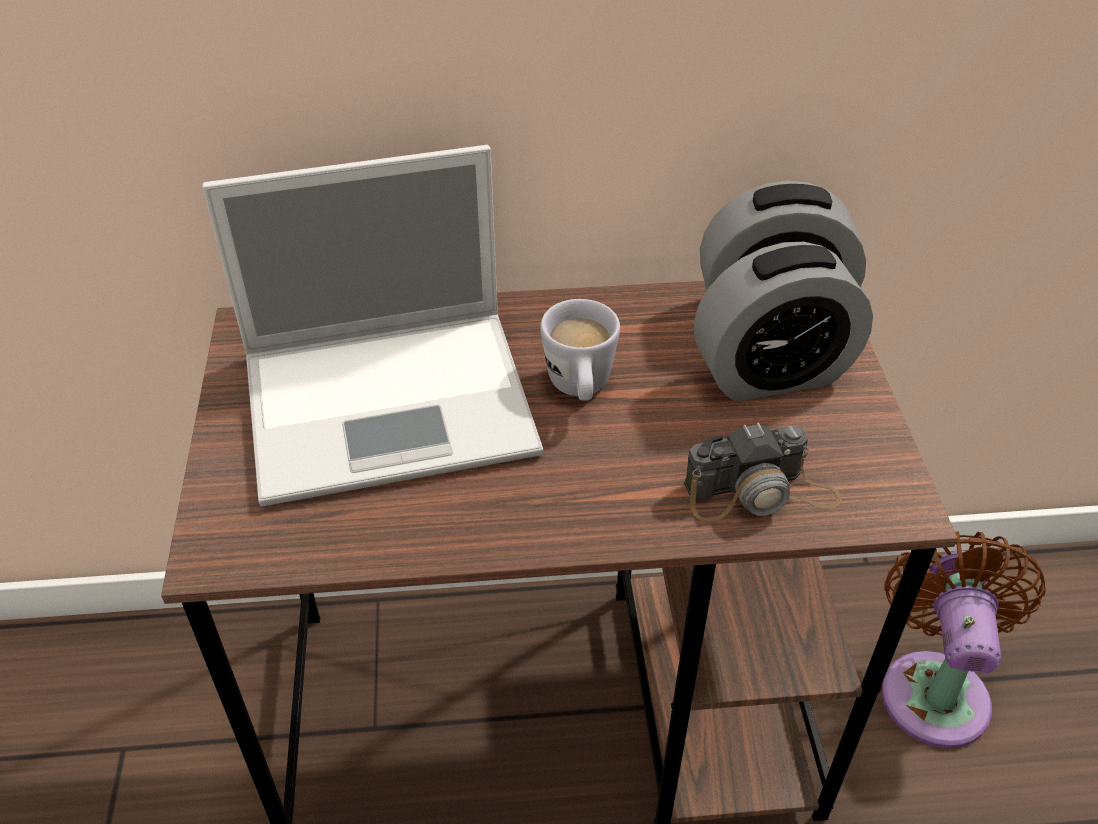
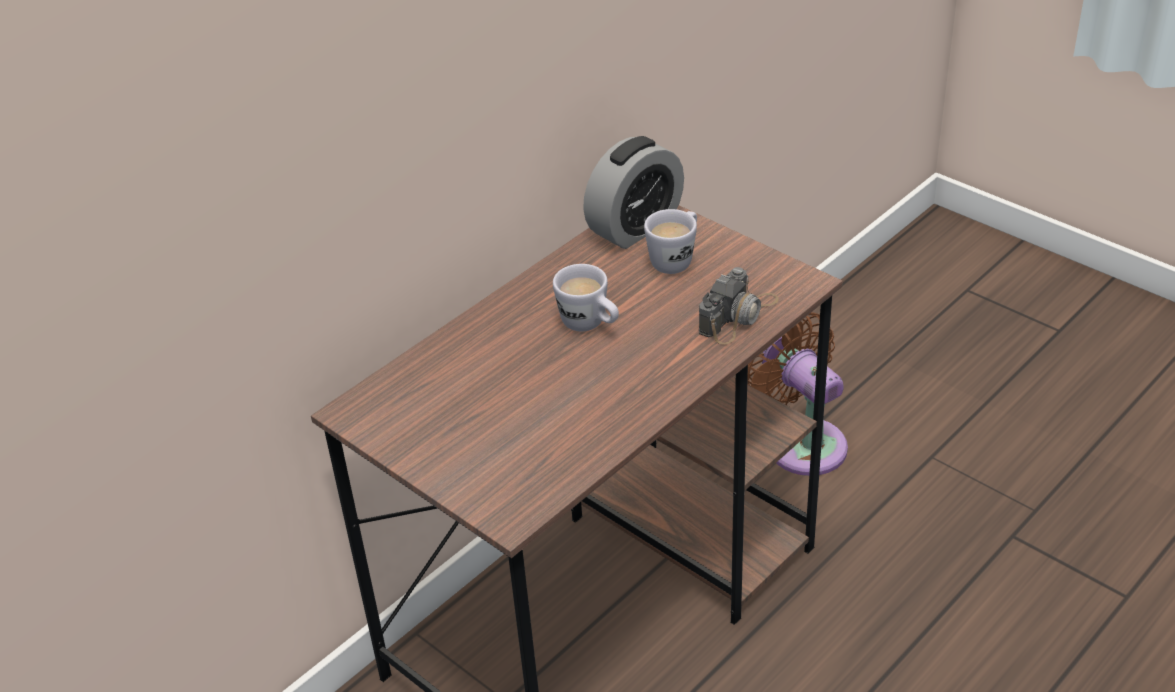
camera: 40 degrees left, 5 degrees down
(394, 402) = (499, 392): laptop -> none
(772, 374) = (676, 259): alarm clock -> white mug

